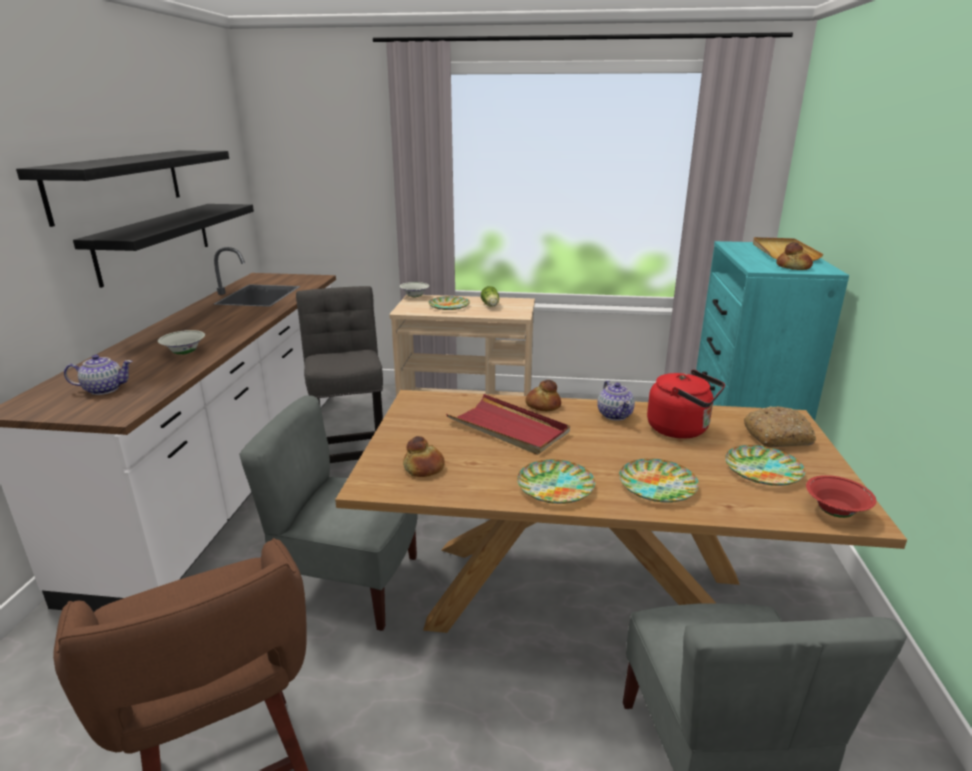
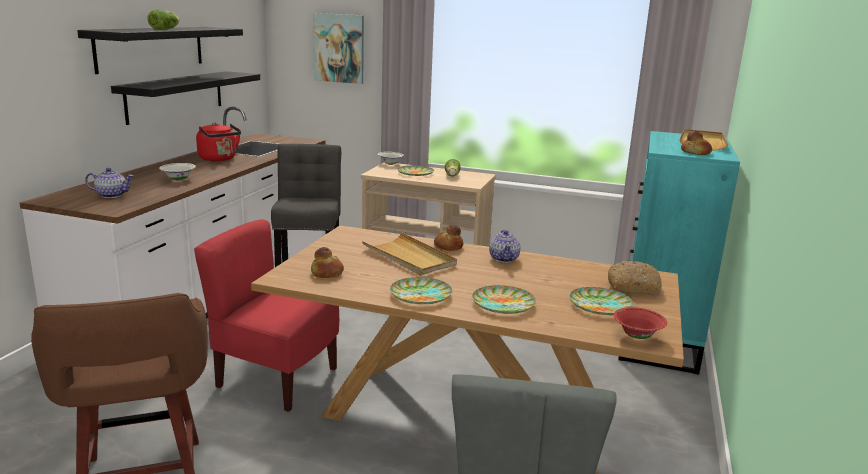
camera: 10 degrees right, 5 degrees down
(136, 159) = (166, 29): none -> lettuce
(338, 166) = (339, 48): none -> picture
(350, 584) = (275, 379): grey chair -> red chair
(508, 428) = (409, 257): red tray -> beige tray
(681, 429) = (553, 273): red kettle -> red kettle (219, 159)

